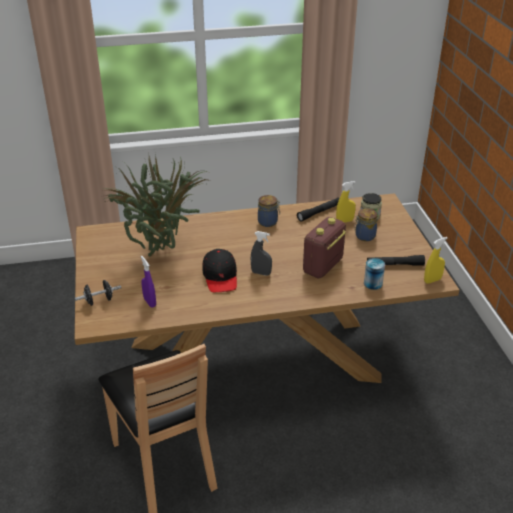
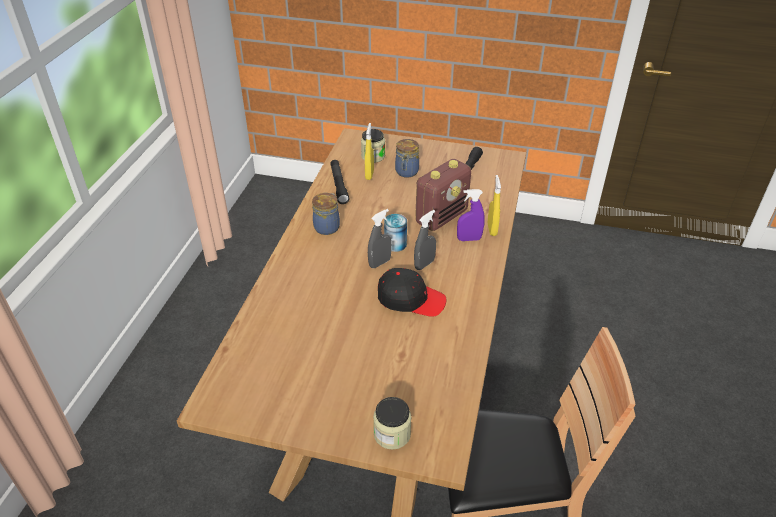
camera: 65 degrees left, 5 degrees up
(99, 301) = (392, 434): black dumbbell -> jar
(149, 302) = (425, 379): purple spray bottle -> purple spray bottle (469, 239)
(163, 252) = (321, 337): potted plant -> none
(248, 254) = (379, 263): none -> grey spray bottle
(322, 267) = (441, 217): radio -> radio turned 105 degrees counterclockwise
(373, 283) = (489, 195): can -> can (395, 244)
(432, 280) = (504, 160): yellow spray bottle -> yellow spray bottle (492, 229)

